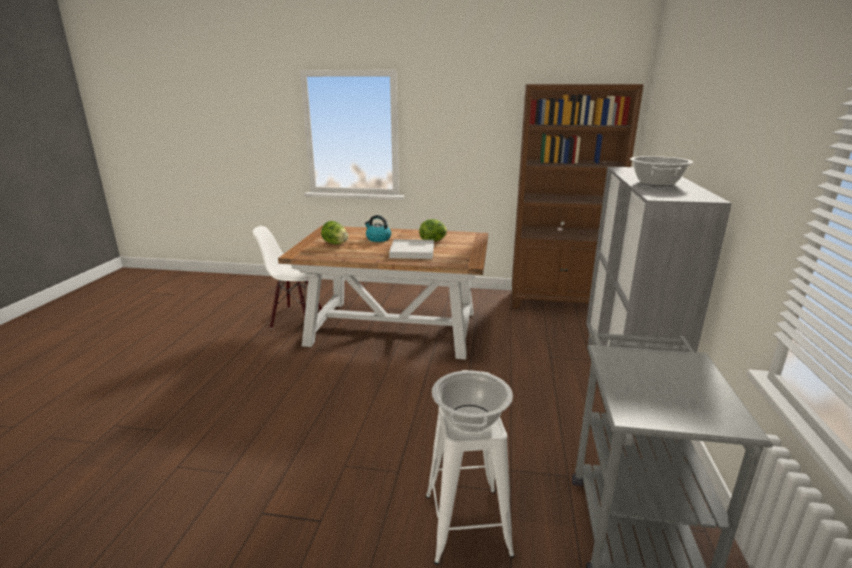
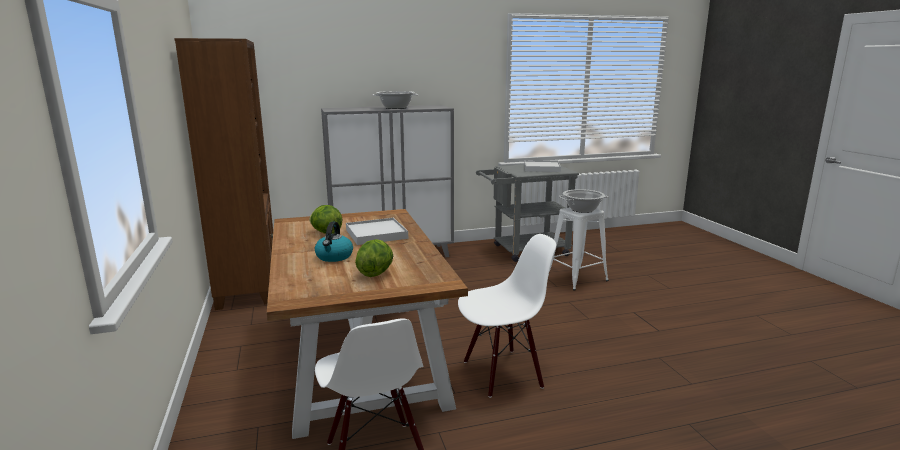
camera: 115 degrees left, 5 degrees down
(315, 373) = (502, 373): none -> white chair
(671, 394) = (542, 168): none -> white tray

